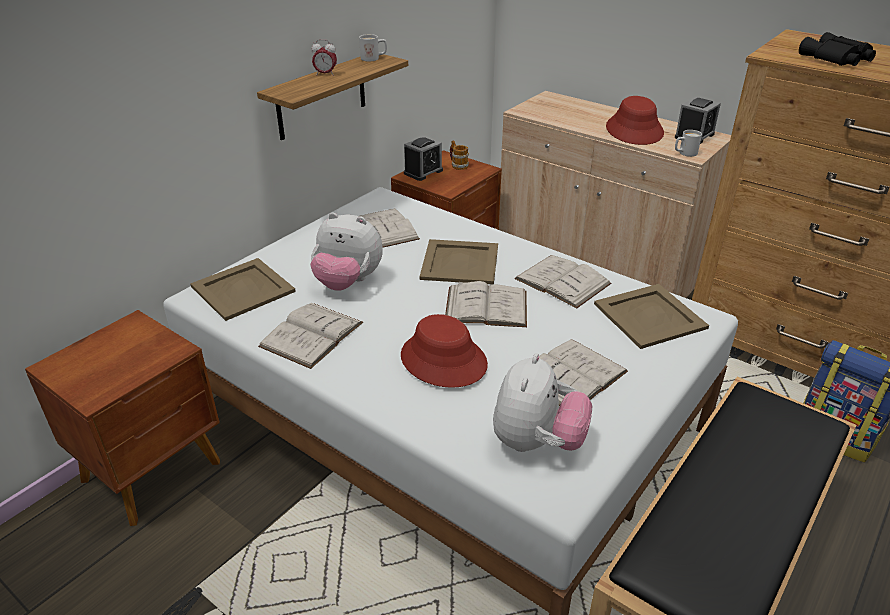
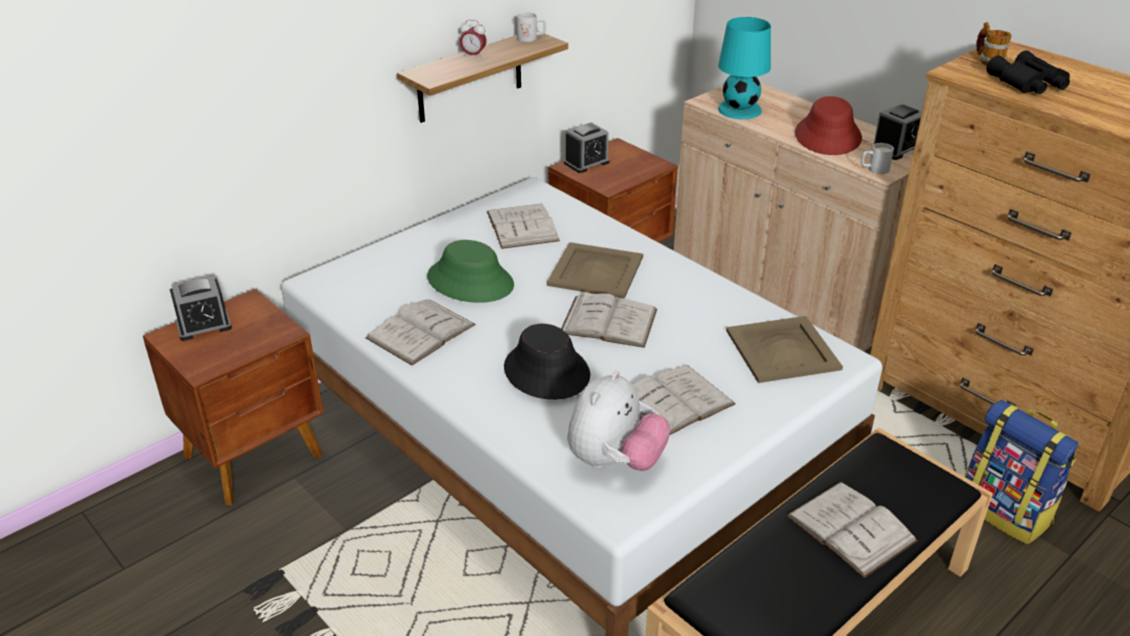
camera: 10 degrees right, 0 degrees up
(89, 351) = (204, 325): none -> alarm clock
(242, 289) = (361, 278): beige tray -> none
(348, 282) = (470, 281): plush toy -> green hat
(443, 360) = (546, 372): red hat -> black hat
(458, 165) = (628, 157): mug -> mug (988, 60)
(552, 115) = (739, 109): none -> turquoise table lamp
(562, 281) = (700, 302): white book -> white book (851, 528)

